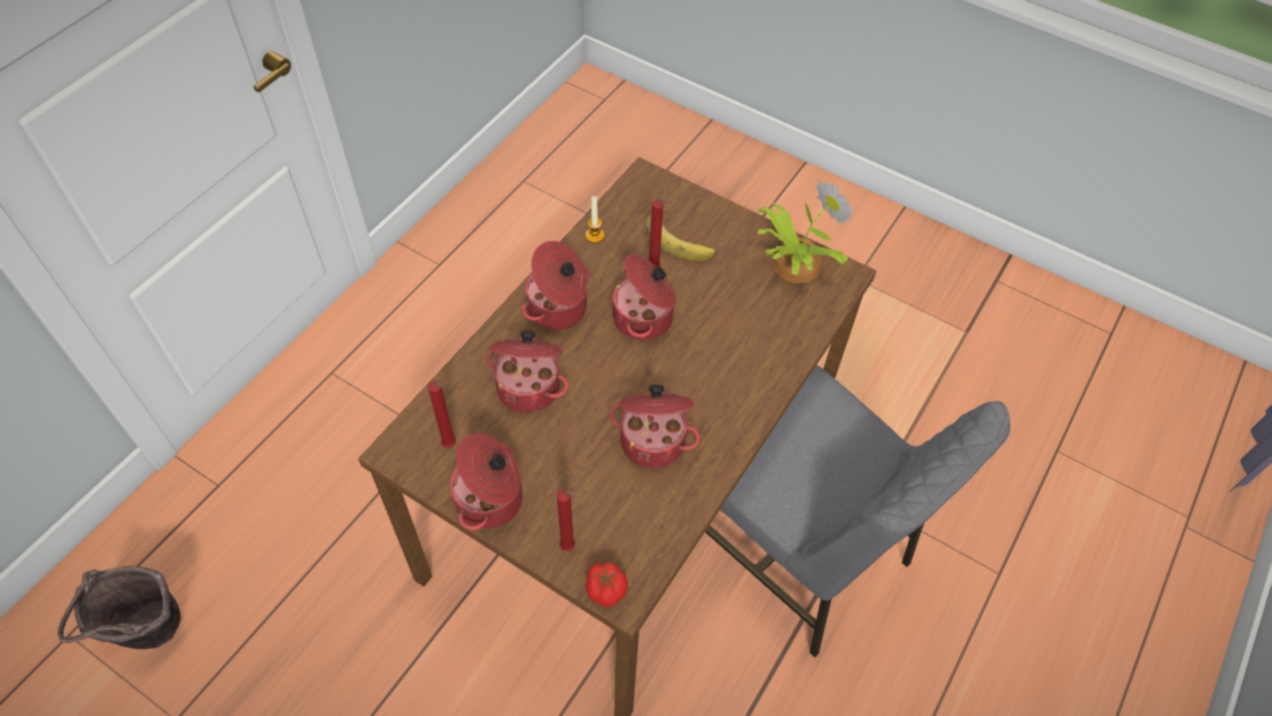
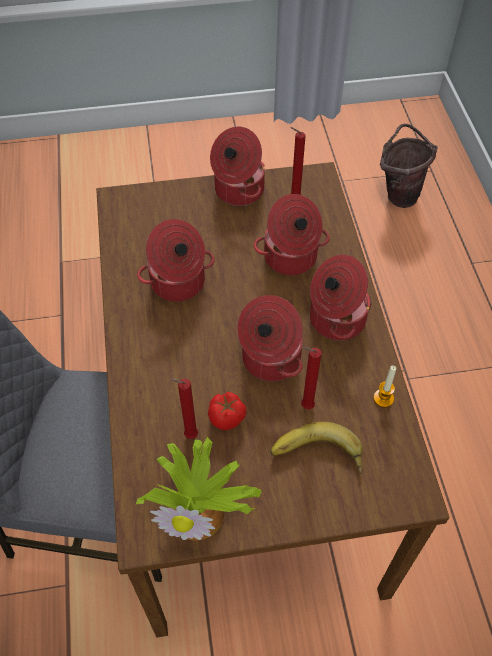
camera: 140 degrees right, 0 degrees up
(569, 548) = (169, 199): red candle -> red candle (188, 435)
(605, 590) = (130, 195): tomato -> tomato (227, 418)

